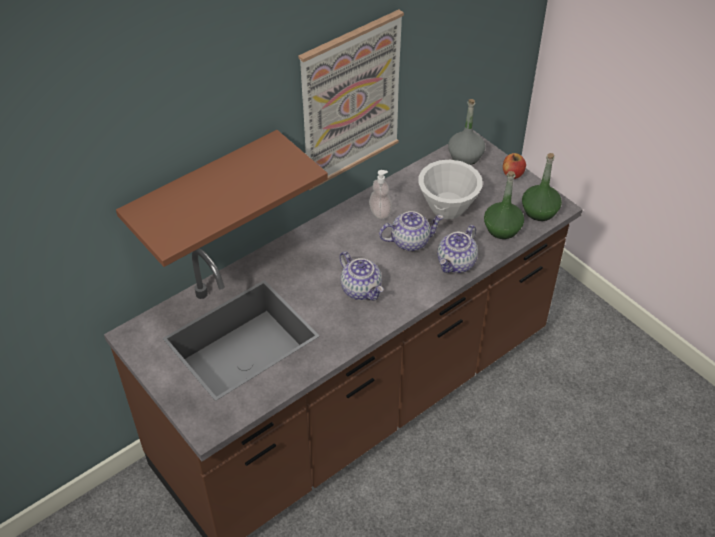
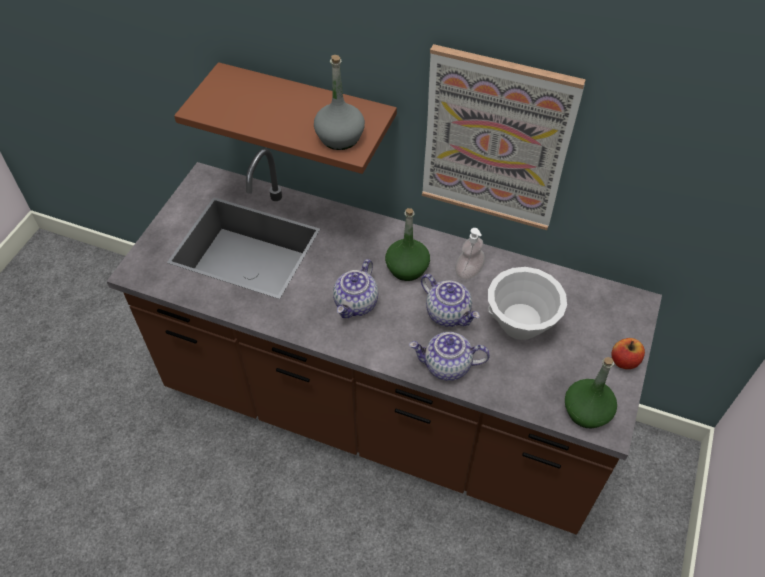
camera: 60 degrees right, 5 degrees up
(465, 156) = (612, 306): grey bottle -> grey bottle (340, 137)
(502, 229) = (529, 386): green bottle -> green bottle (407, 268)

